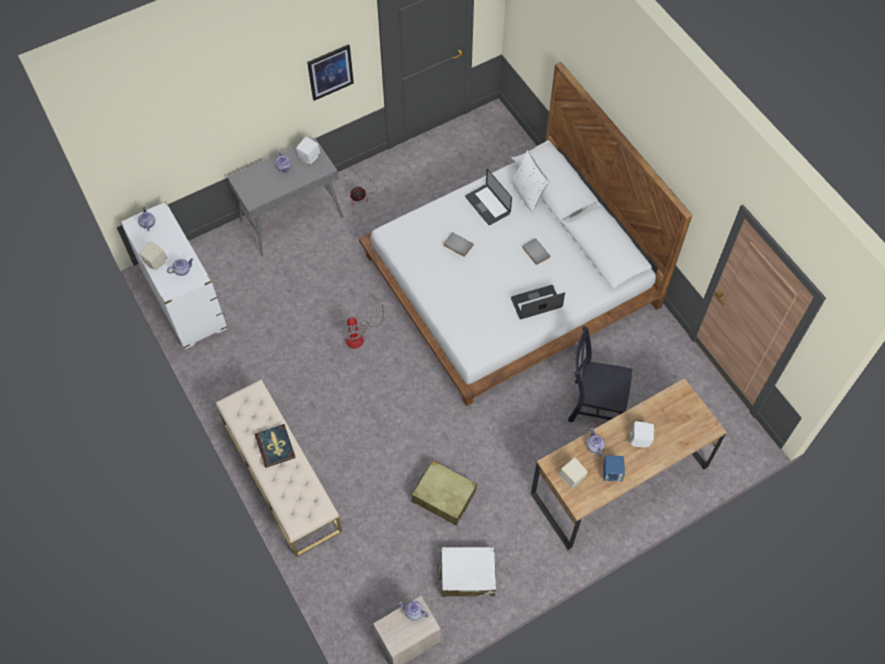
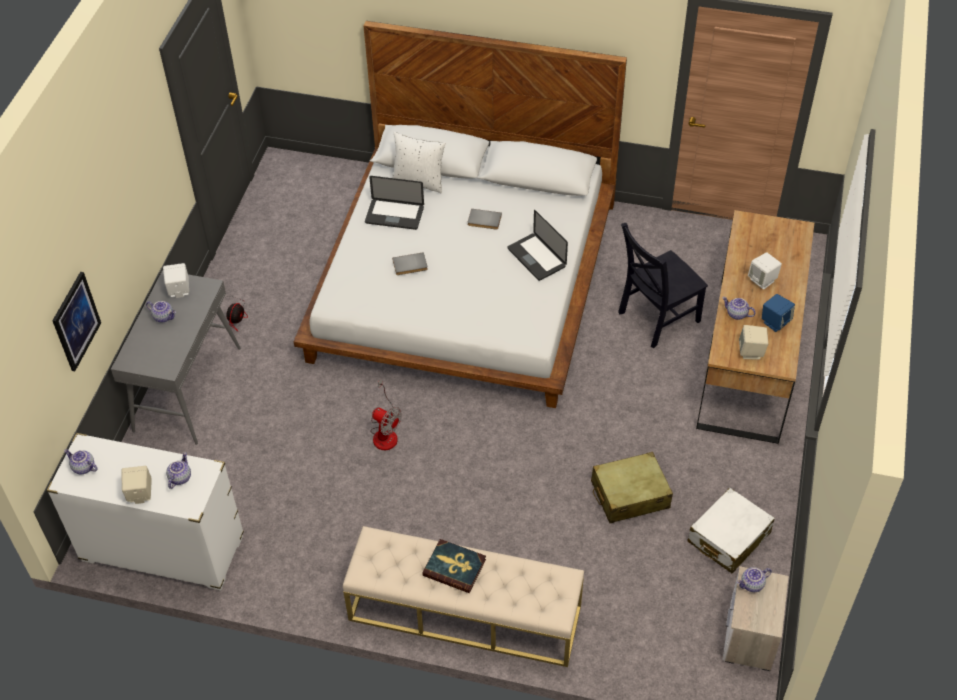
camera: 45 degrees left, 10 degrees down
(330, 72) = (150, 171): picture -> picture (76, 321)
(536, 303) = (536, 257): laptop -> laptop turned 60 degrees counterclockwise

